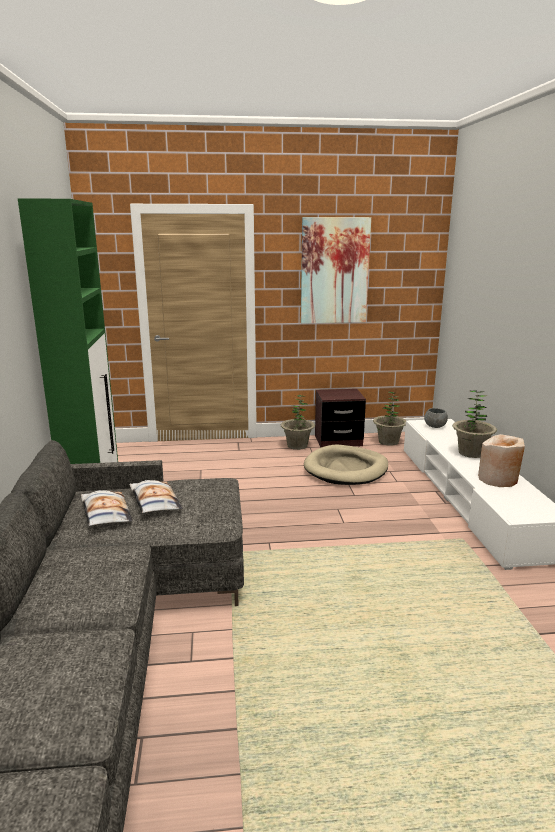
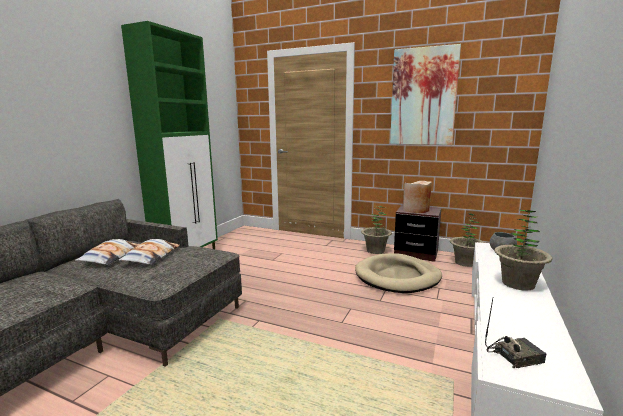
camera: 30 degrees right, 5 degrees down
(498, 479) = (524, 319): beige vase -> beige vase (416, 210)
(514, 505) = (514, 356): none -> radio

